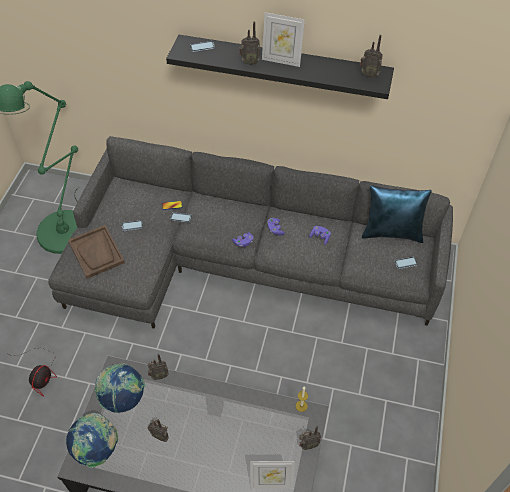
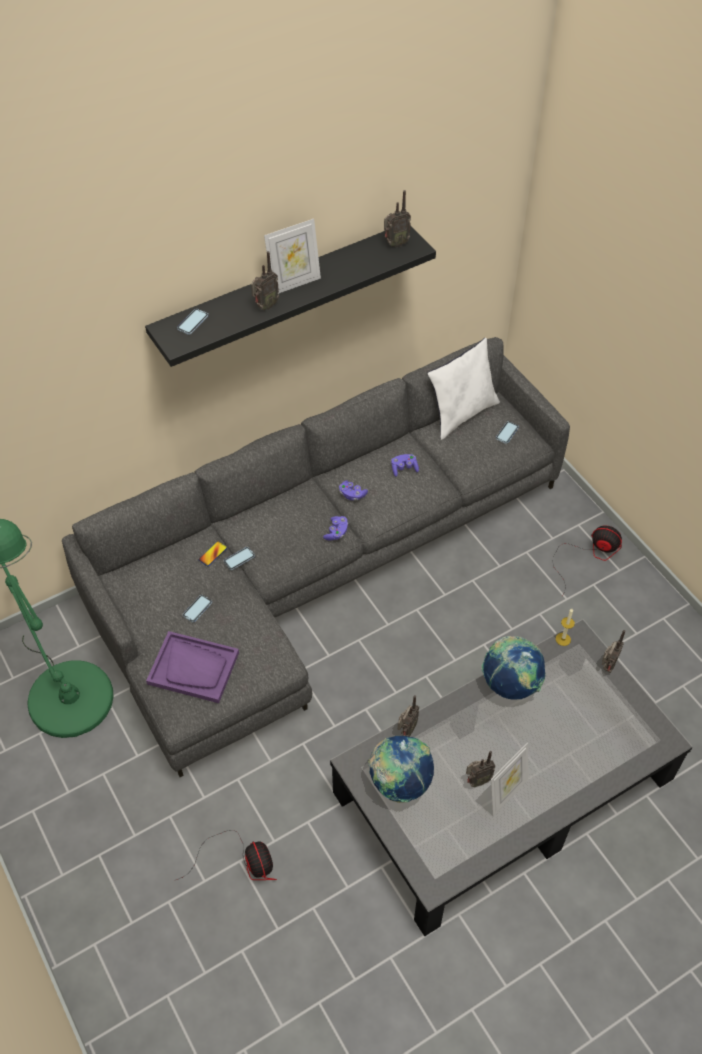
camera: 45 degrees left, 0 degrees up
(96, 252) = (194, 668): brown tray -> purple tray
(97, 449) = (435, 850): globe -> globe (511, 684)
(271, 483) = (617, 726): picture frame -> picture frame (506, 793)
(392, 232) = (461, 413): blue pillow -> white pillow
(403, 382) = (589, 555): none -> fan

